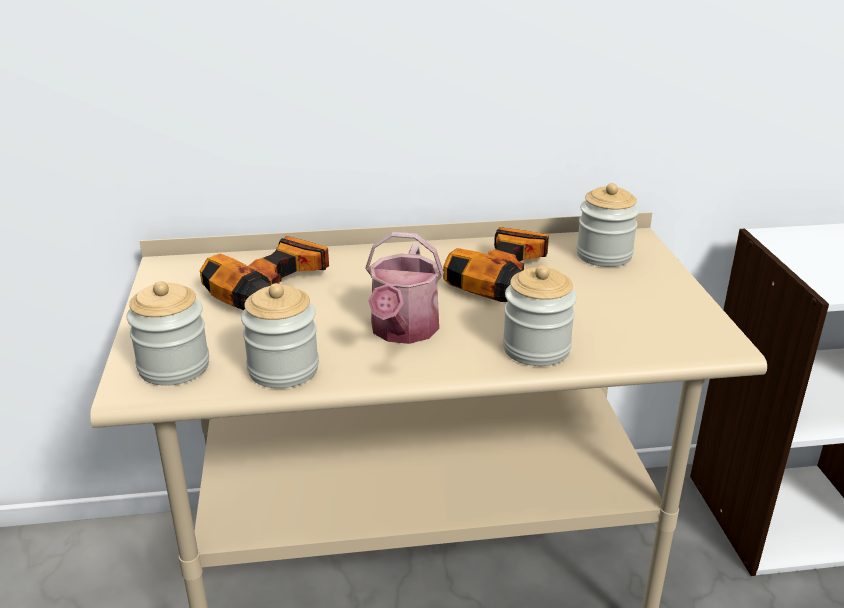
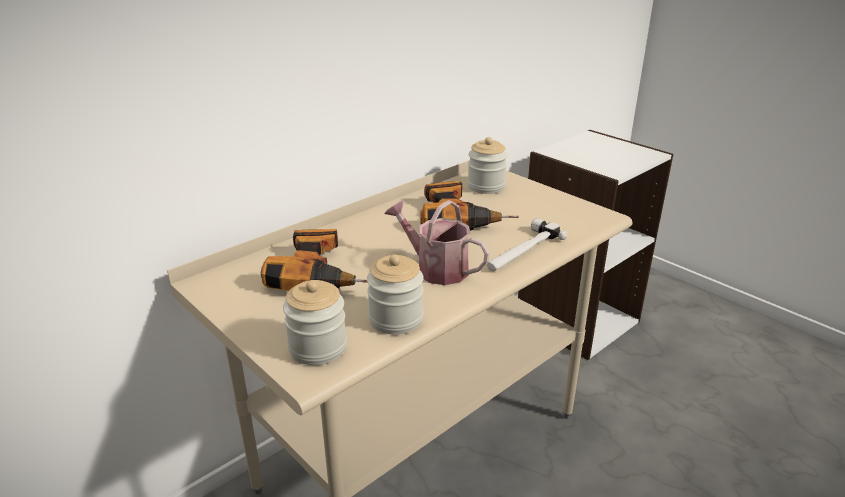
camera: 35 degrees left, 0 degrees up
(402, 331) = (436, 268): watering can -> watering can turned 150 degrees clockwise
(536, 349) = (522, 251): jar -> hammer

